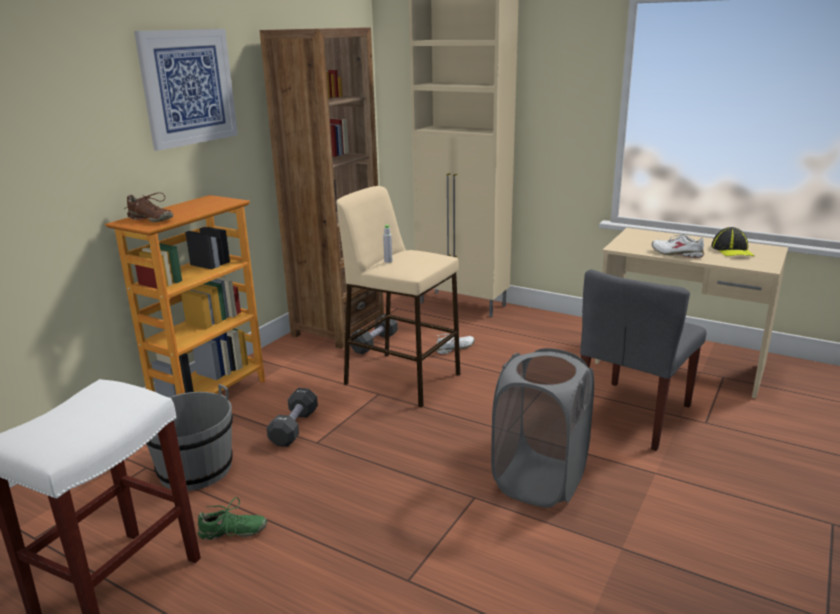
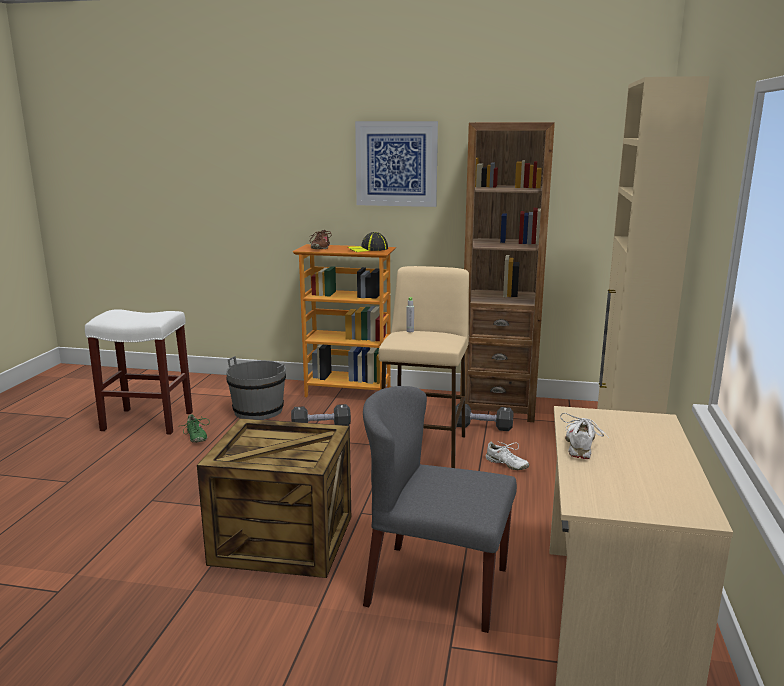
camera: 70 degrees right, 5 degrees down
(539, 480) = (284, 538): grey laundry basket -> crate
(732, 250) = (645, 482): cap -> cap (368, 249)

